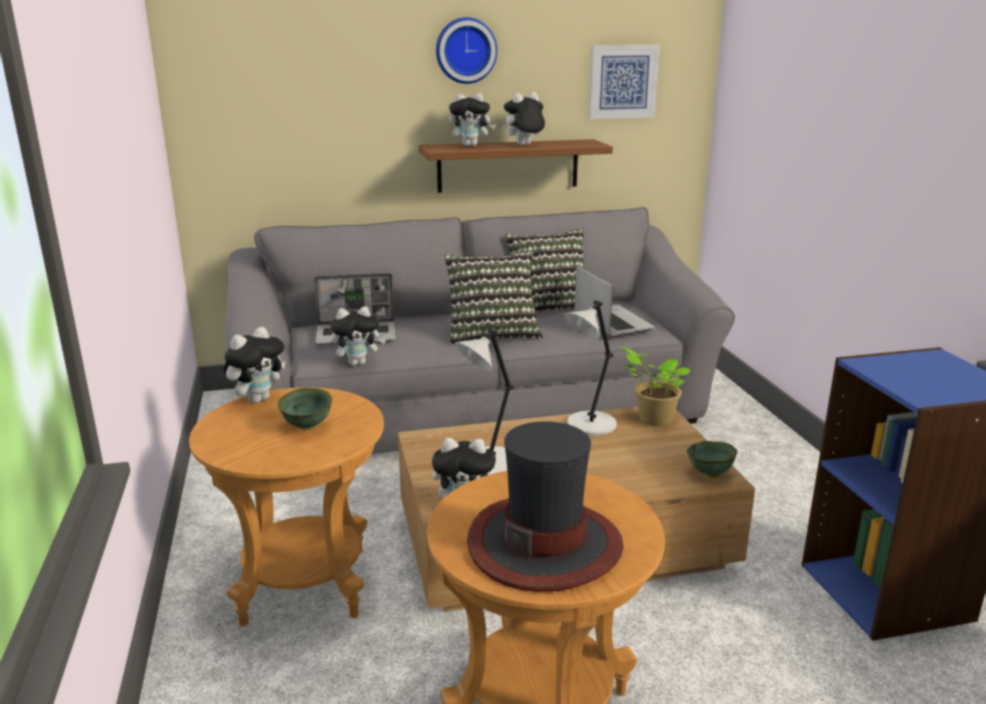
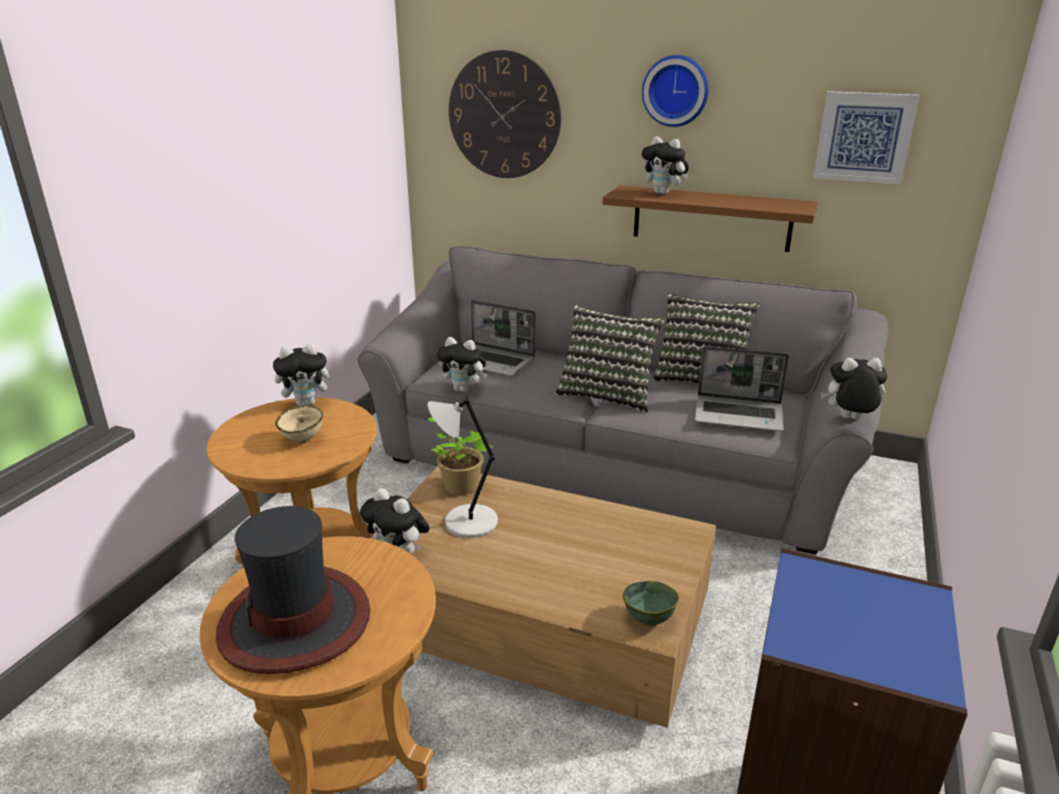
camera: 35 degrees right, 5 degrees up
(289, 85) = (504, 115): none -> wall clock
(308, 426) = (303, 439): green bowl -> beige bowl
(524, 145) = (717, 200): plush toy -> plush toy (849, 419)
(589, 425) = (602, 519): grey table lamp -> none
(611, 322) = (739, 415): laptop -> laptop turned 90 degrees clockwise
(652, 419) = (672, 536): potted plant -> potted plant (459, 485)

